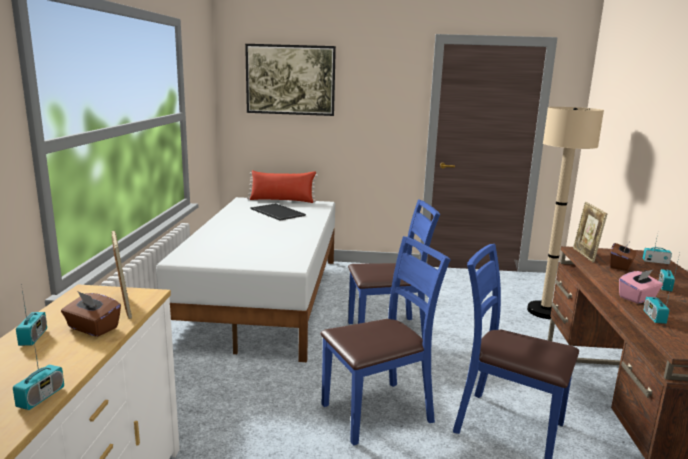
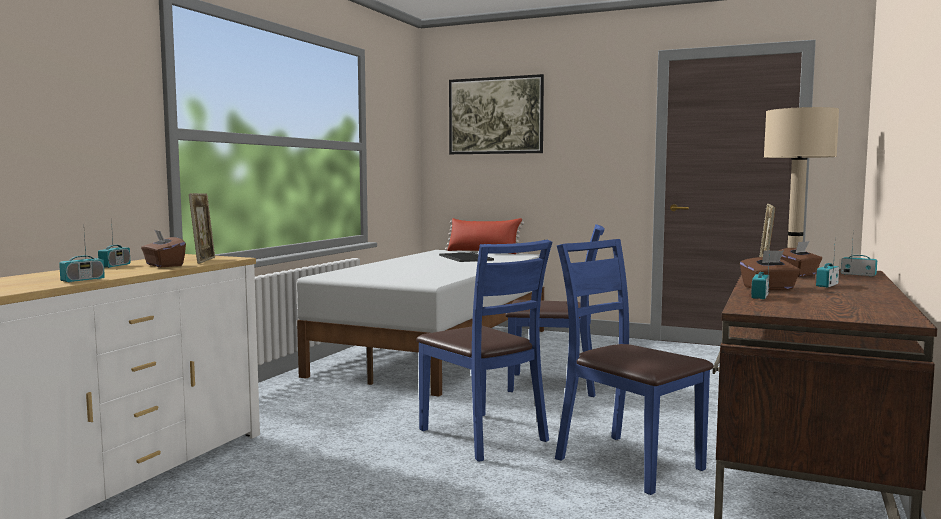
camera: 20 degrees right, 10 degrees down
(377, 412) = (482, 436): blue chair -> blue chair turned 60 degrees clockwise
(638, 298) = (769, 288): pink tissue box -> brown tissue box

